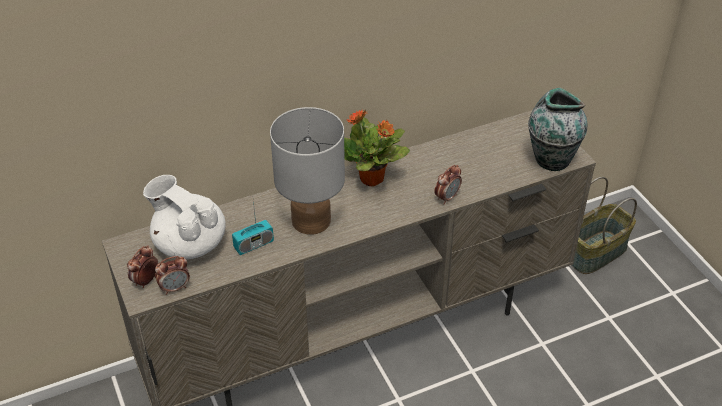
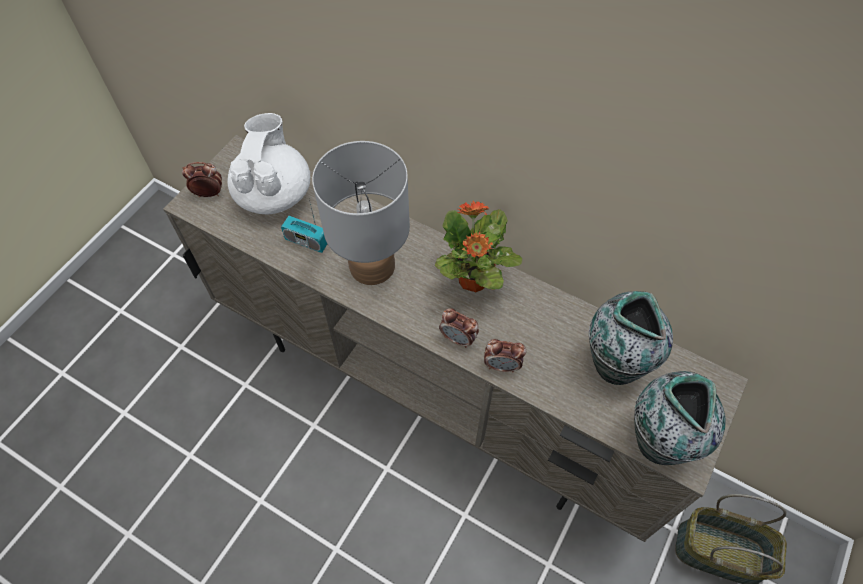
camera: 55 degrees right, 15 degrees up
(175, 288) = (214, 218): alarm clock -> alarm clock (458, 339)
(488, 149) = (615, 362): none -> vase

